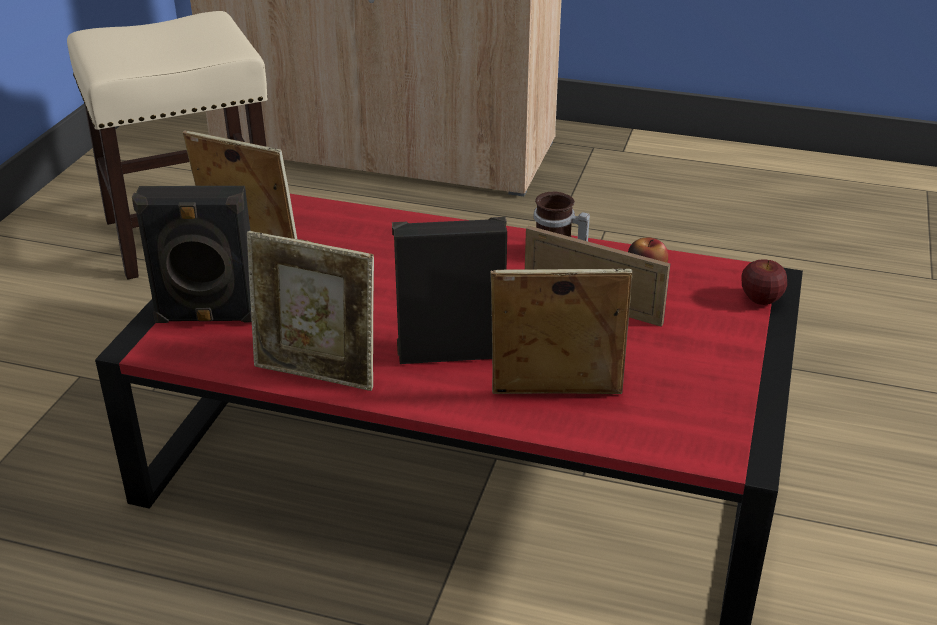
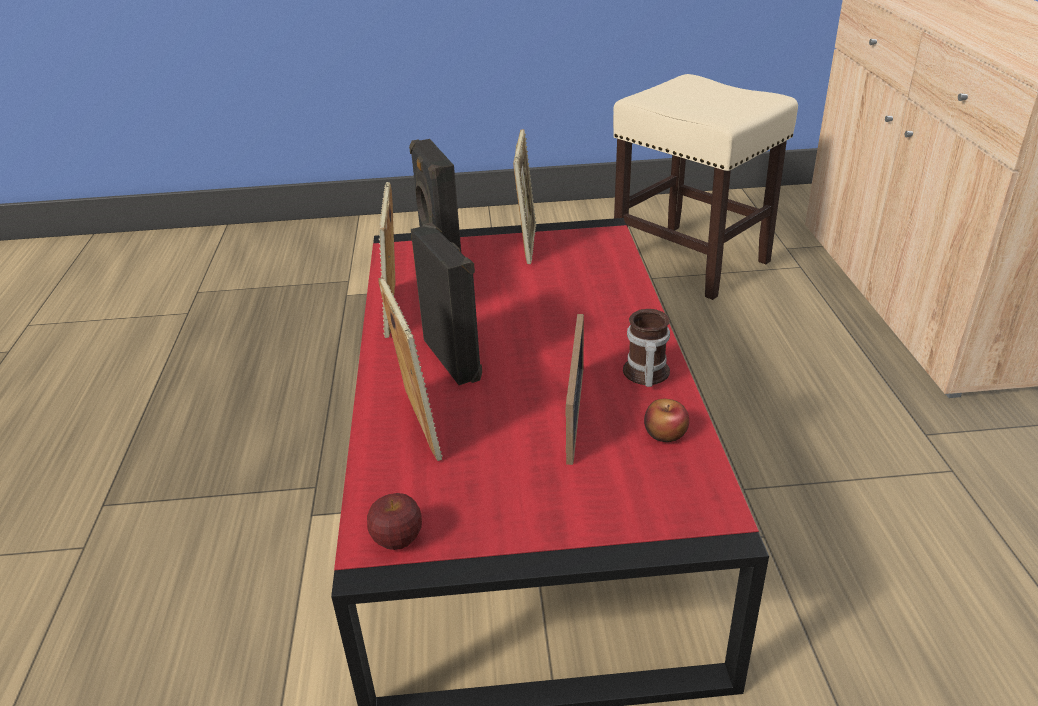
camera: 70 degrees right, 0 degrees up
(761, 299) = (670, 528): apple -> apple (397, 539)

